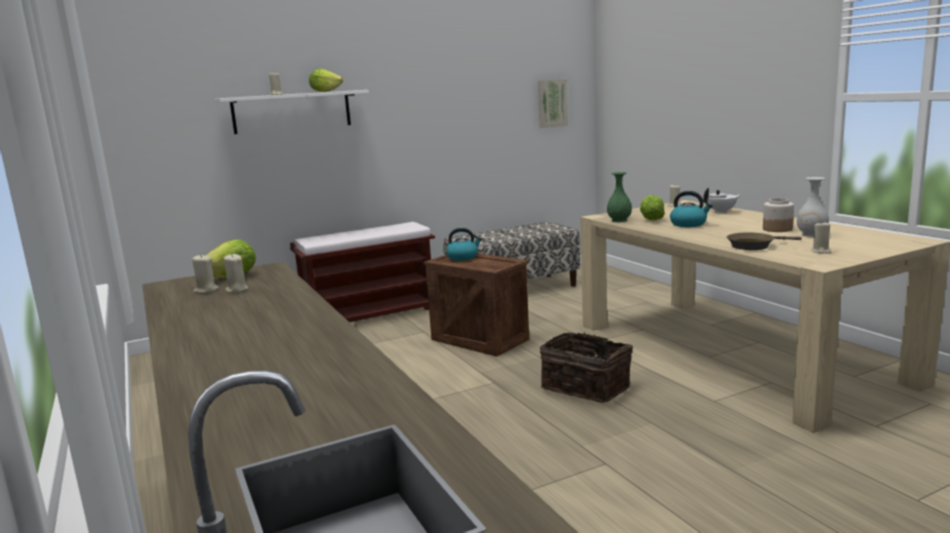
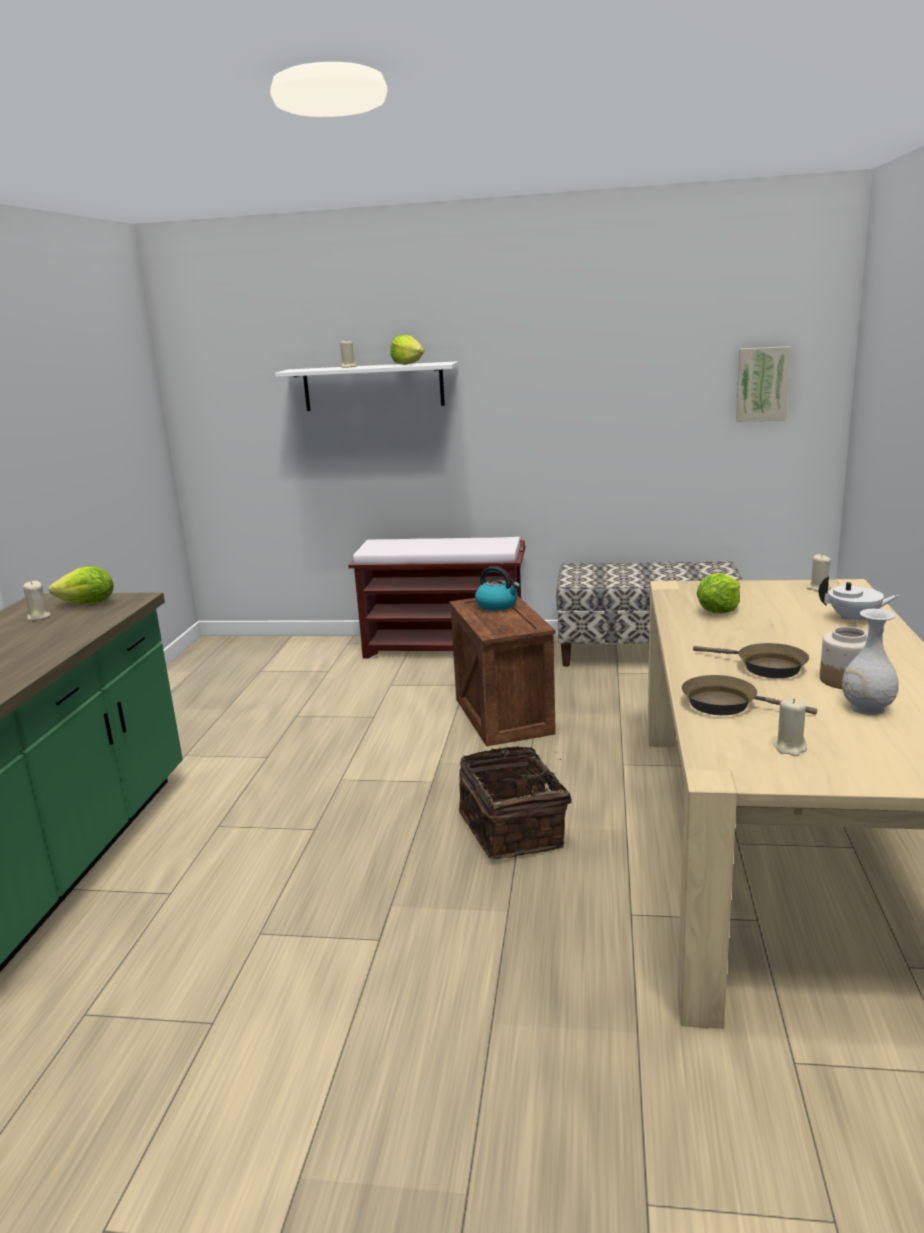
camera: 35 degrees right, 5 degrees up
(236, 290) = (53, 624): beige candle -> none
(619, 220) = (677, 601): green vase -> none
(689, 224) = (746, 633): kettle -> none
(732, 232) = (765, 667): none -> brown frying pan

